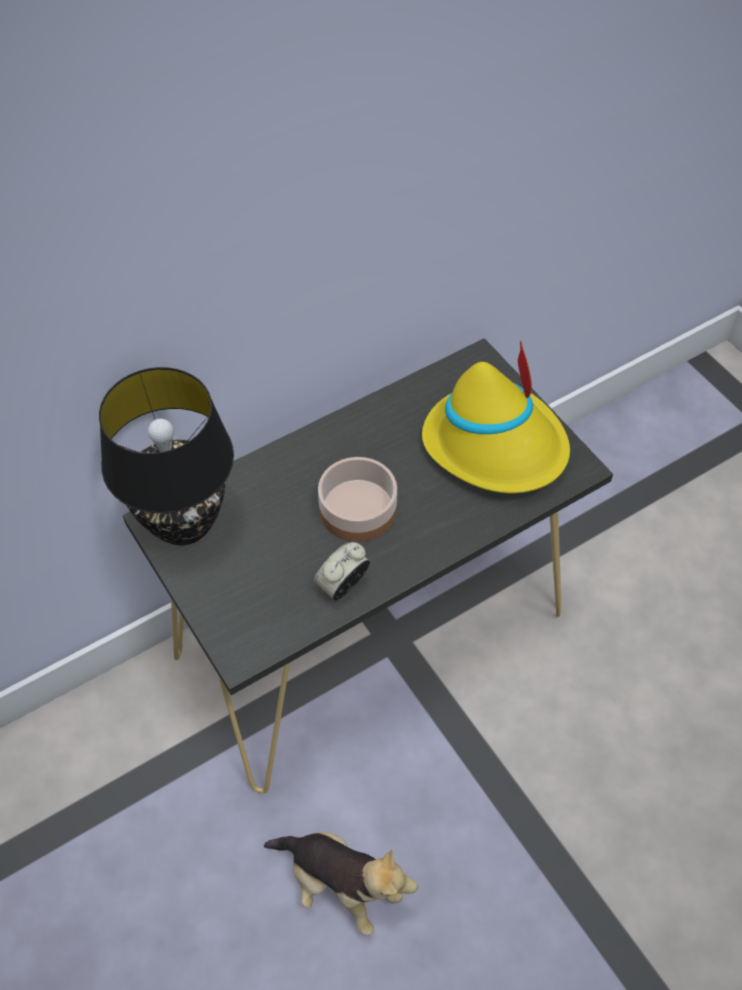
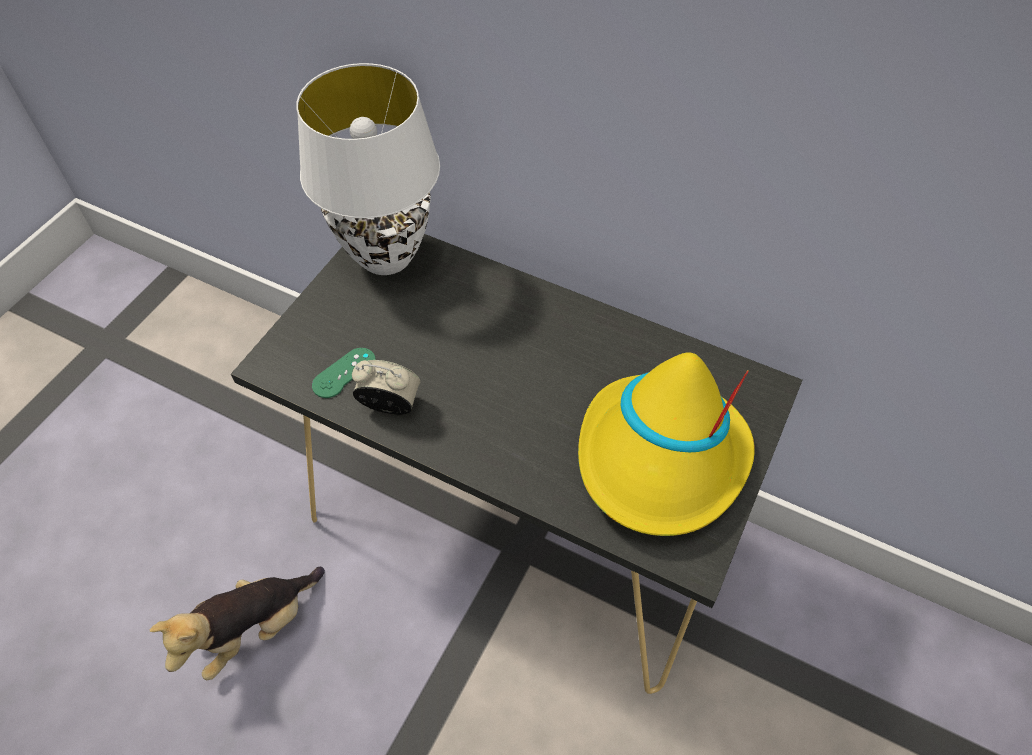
camera: 60 degrees right, 0 degrees up
(184, 526) = (385, 258): black table lamp -> white table lamp
(288, 604) = (344, 373): none -> green game controller
(339, 886) = (255, 629): plush toy -> plush toy turned 45 degrees clockwise
(358, 510) = (488, 376): bowl -> none

